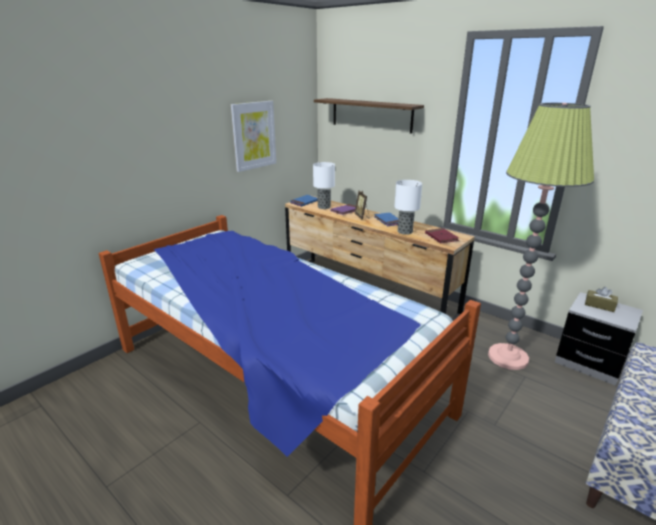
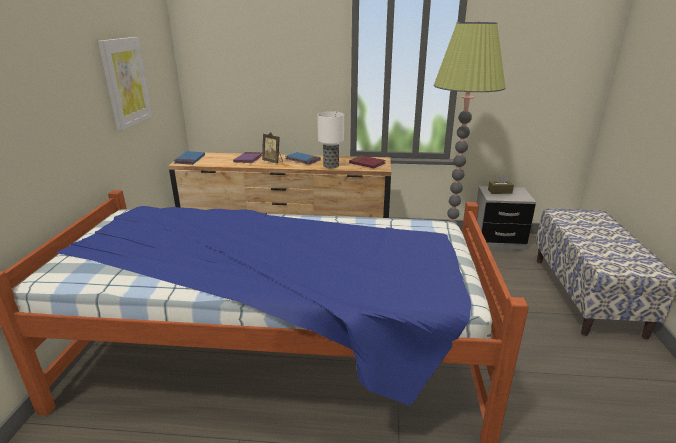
camera: 35 degrees left, 0 degrees up
(324, 207) = (219, 160): table lamp -> none
(371, 115) = (251, 50): shelf -> none

